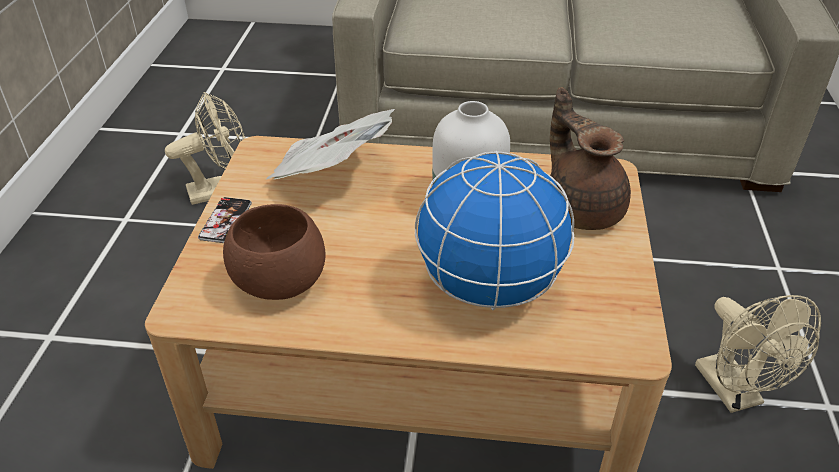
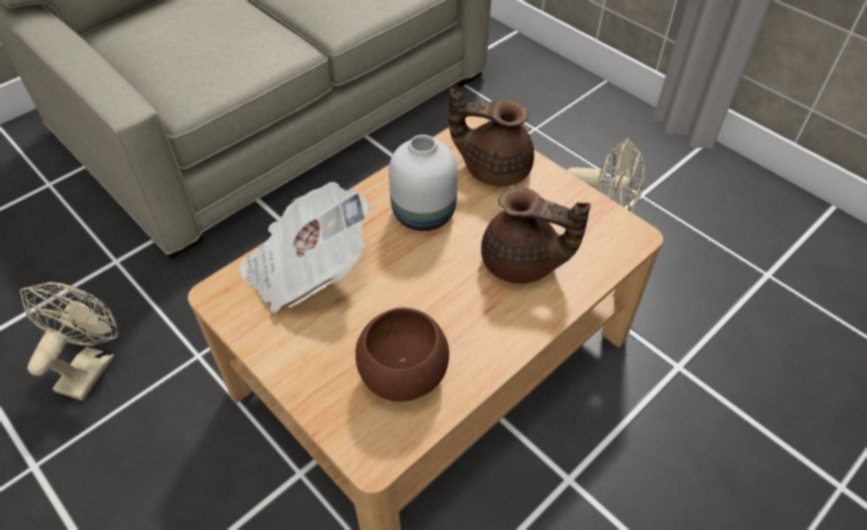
camera: 50 degrees left, 10 degrees up
(225, 221) = (290, 369): phone -> none
(488, 288) = (522, 264): globe -> brown teapot

